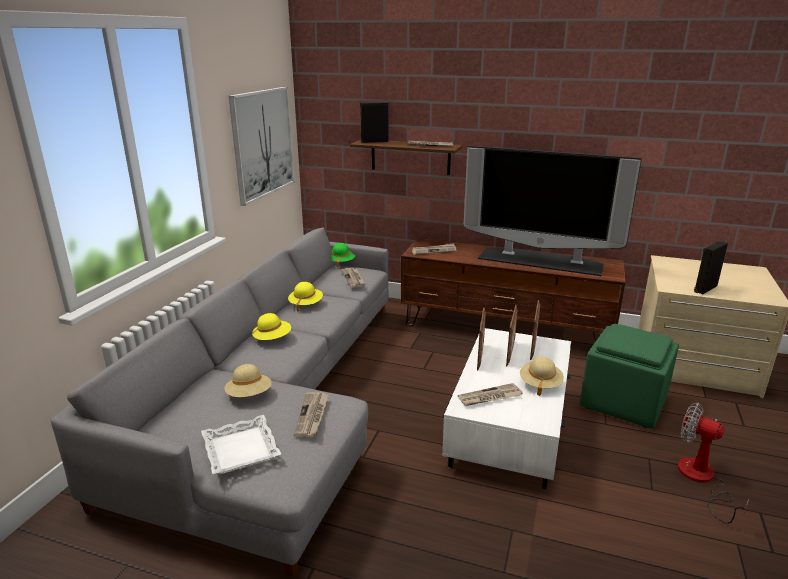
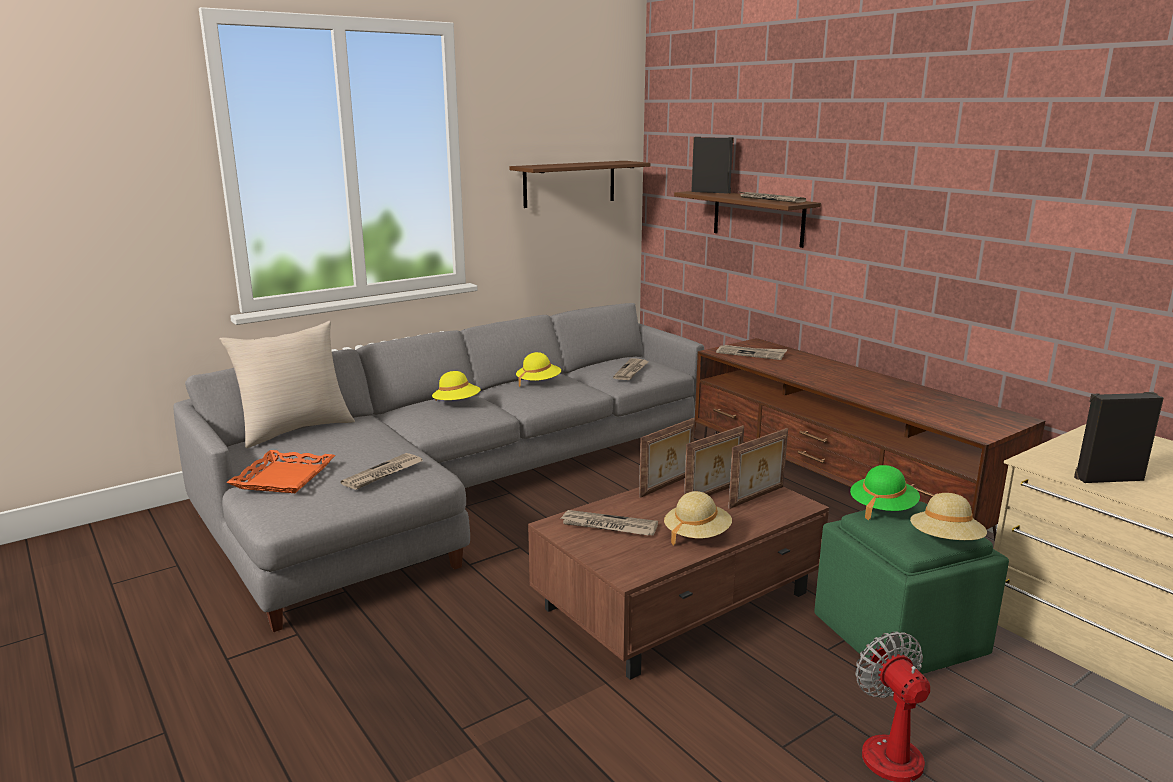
camera: 35 degrees right, 5 degrees down
(174, 403) = (295, 430): none -> beige pillow
(241, 449) = (284, 478): white tray -> orange tray
(249, 395) = (360, 441): beige hat -> beige hat (945, 541)
(262, 143) = (569, 183): picture -> brown shelf
(341, 262) = (646, 353): green hat -> green hat (882, 508)
(509, 426) = (680, 600): white coffee table -> brown coffee table
(540, 261) = (890, 393): television -> none

